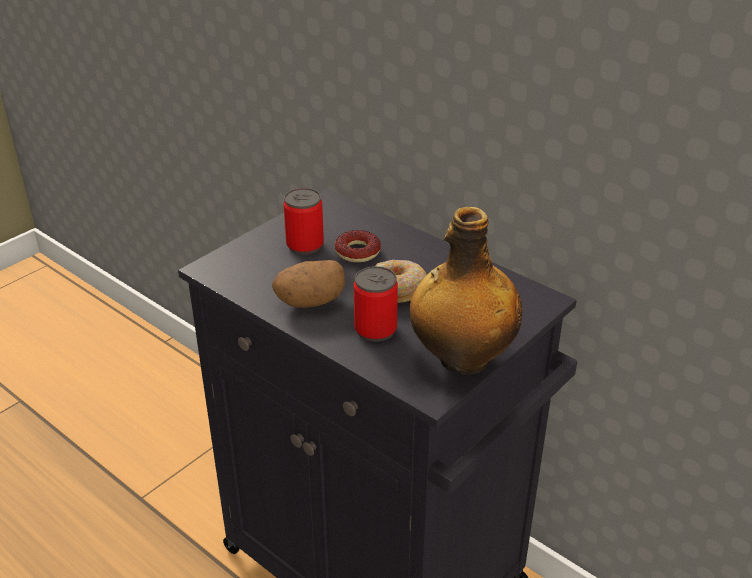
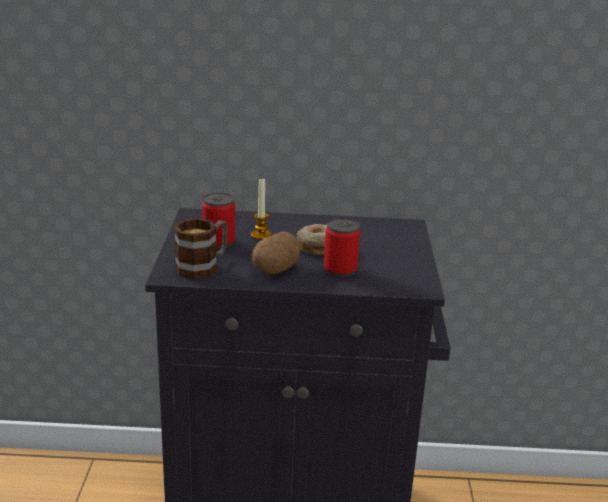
camera: 40 degrees left, 10 degrees down
(252, 269) = (203, 266): none -> mug
(357, 252) = (261, 235): donut -> candle
(461, 359) = (411, 266): bottle -> none

